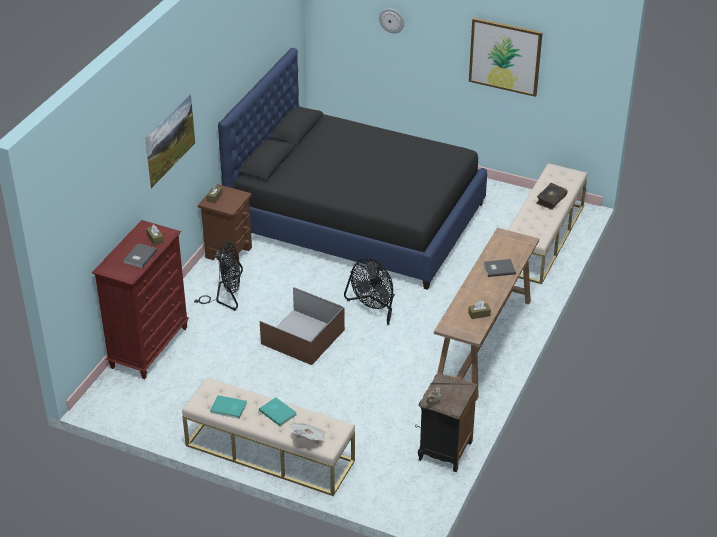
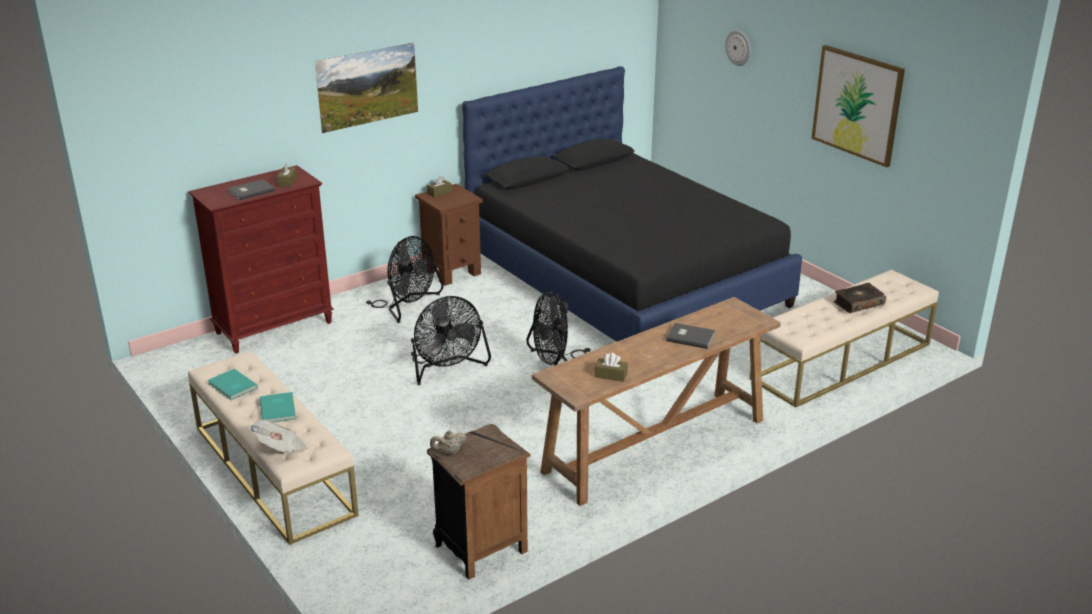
camera: 30 degrees right, 10 degrees down
(303, 336) = (444, 368): brown storage box -> black fan

